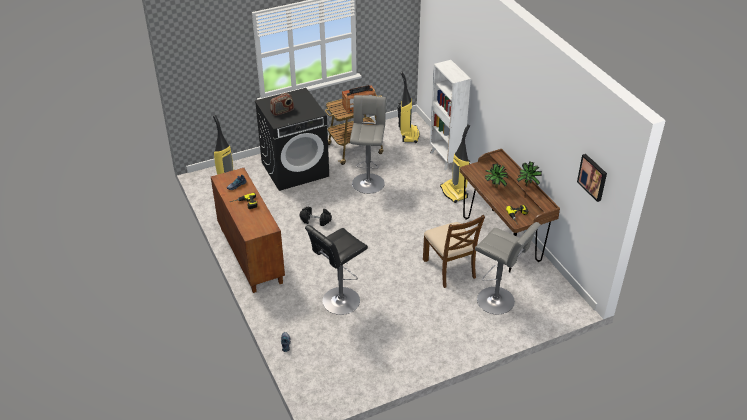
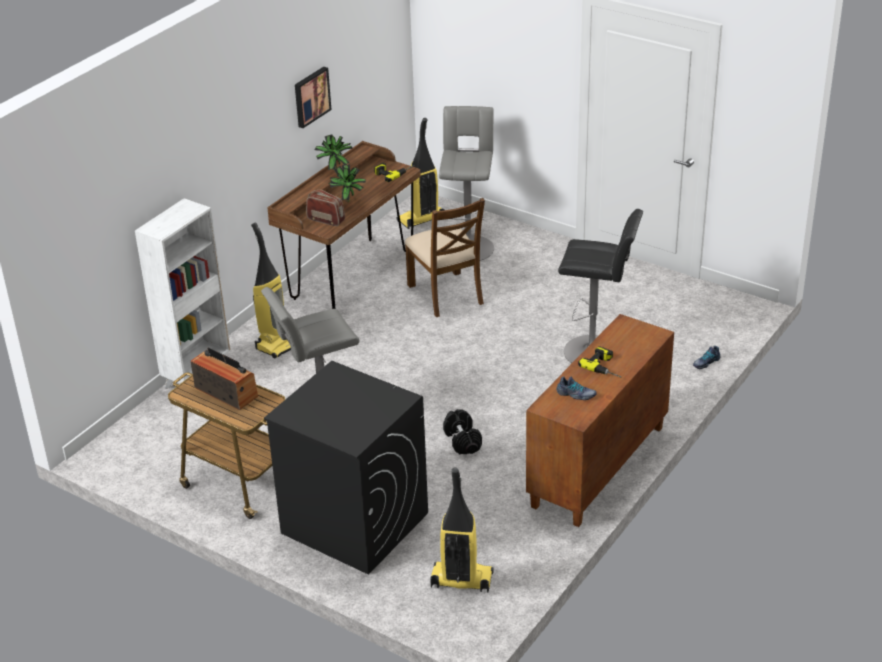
camera: 120 degrees left, 5 degrees down
(282, 111) = (364, 408): radio -> radio (326, 220)
(409, 135) = (152, 438): vacuum cleaner -> vacuum cleaner (421, 220)
(450, 268) = (446, 294): brown chair -> brown chair turned 120 degrees clockwise
(593, 177) = (381, 44): picture -> picture (311, 96)

